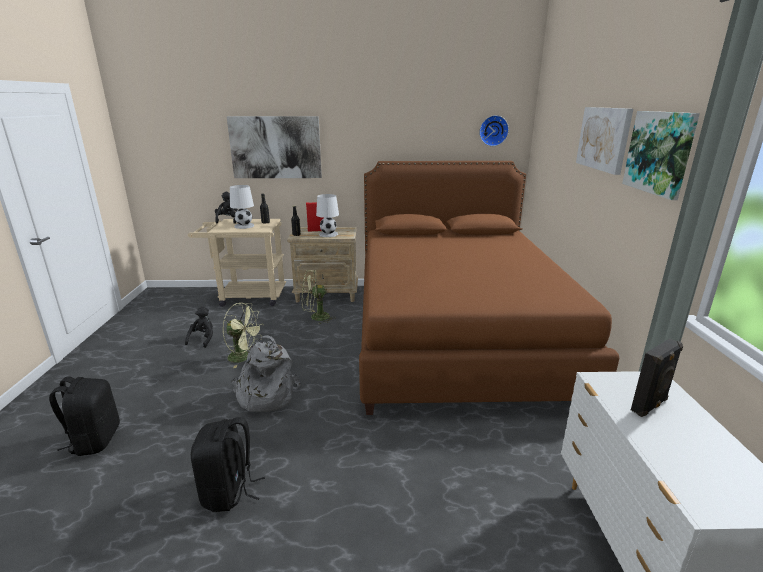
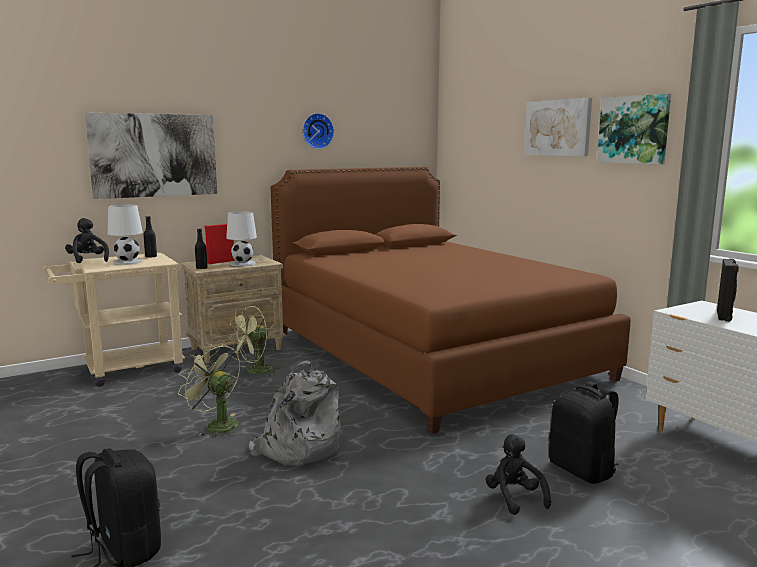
camera: 30 degrees left, 10 degrees down
(203, 339) = (125, 422): black plush toy -> black plush toy (514, 498)
(229, 491) = (378, 530): black backpack -> black backpack (583, 470)
(244, 357) = (216, 425): green fan -> green fan turned 135 degrees counterclockwise
(493, 130) = (402, 134): wall clock -> wall clock (317, 131)

